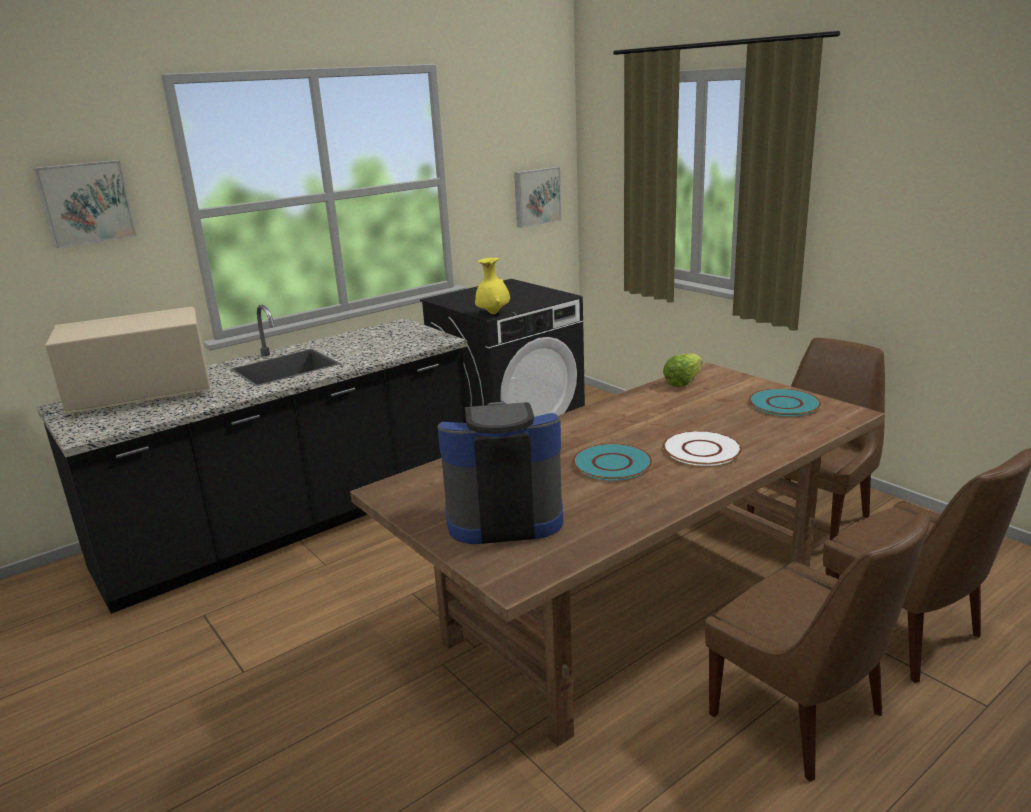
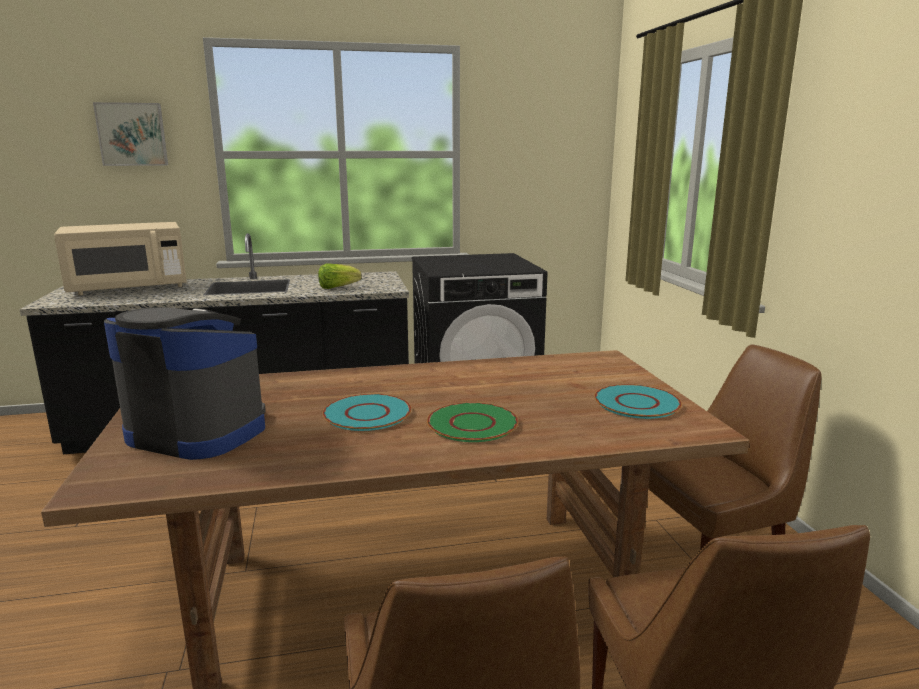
camera: 25 degrees right, 5 degrees down
(141, 396) = (129, 288): beige microwave -> beige microwave turned 150 degrees clockwise
(493, 313) = (444, 272): yellow vase -> none
(536, 196) = (561, 181): picture -> none
(683, 382) = (562, 362): lettuce -> lettuce (337, 288)
(701, 449) = (472, 423): white plate -> green plate

